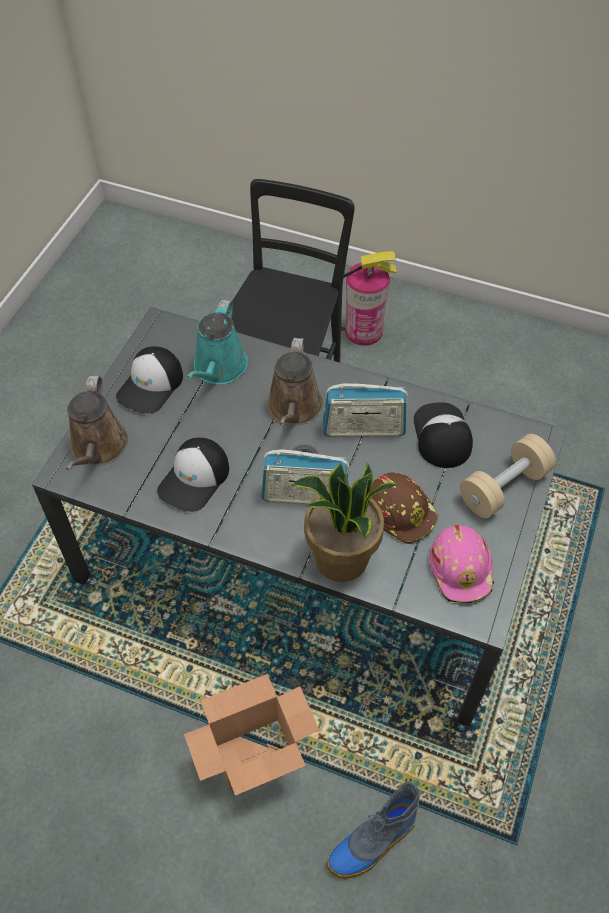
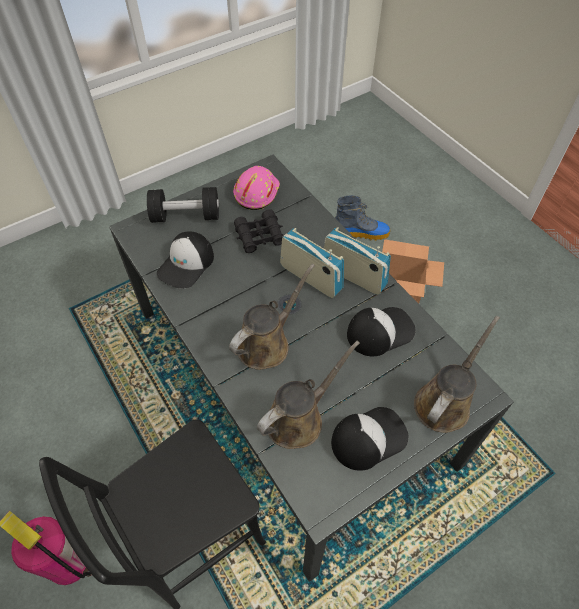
camera: 145 degrees left, 0 degrees up
(218, 369) = (299, 418): turquoise watering can -> brown watering can
(341, 560) = (319, 231): potted plant -> none
(363, 429) = (232, 298): radio -> radio (353, 275)
(401, 511) = (260, 236): brown hard hat -> black binoculars
(504, 487) = (186, 216): beige dumbbell -> black dumbbell

